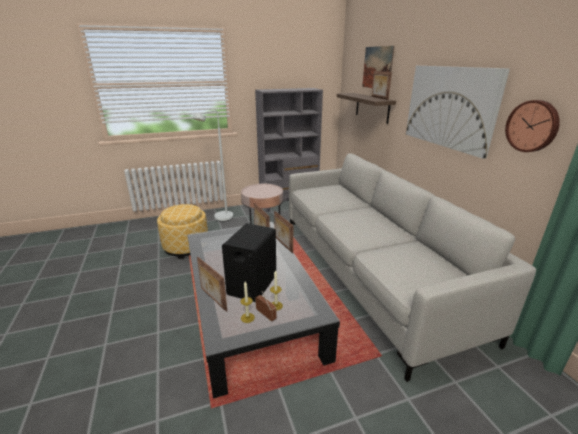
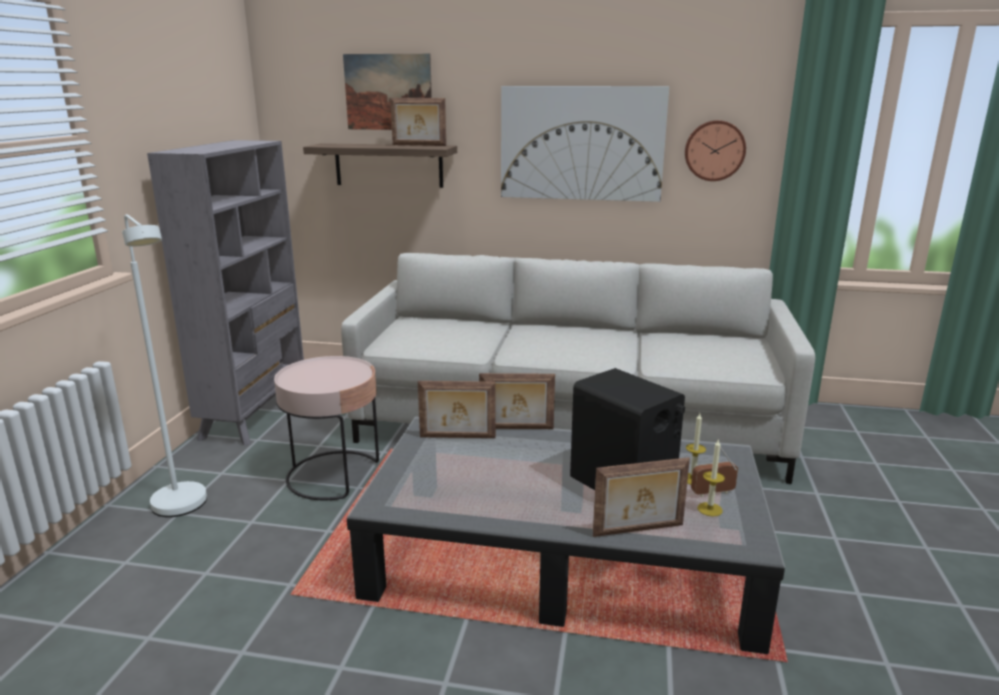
camera: 60 degrees left, 5 degrees down
(186, 247) = (246, 591): ottoman -> none

